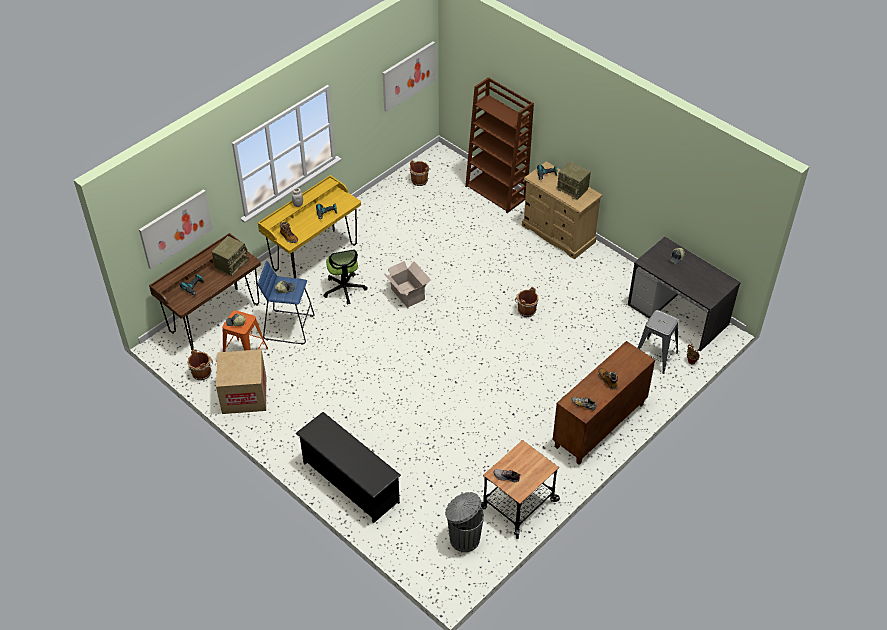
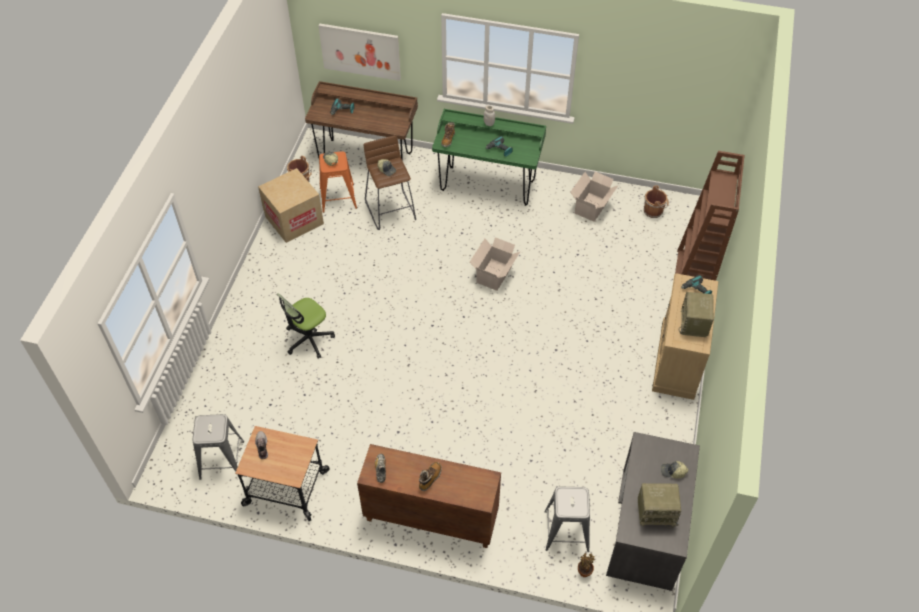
camera: 60 degrees right, 5 degrees up
(231, 264) = (386, 120): radio -> radio (656, 512)
(288, 327) = (391, 210): blue stool -> brown stool
(315, 257) = (487, 185): yellow desk -> green desk
(344, 289) = (465, 225): office chair -> office chair (308, 339)
(350, 482) = (240, 341): black shoe rack -> none
(387, 209) = (592, 206): none -> cardboard box
(408, 76) = (697, 99): picture -> none
(463, 538) = (222, 460): grey trash can -> grey stool
(525, 310) = (544, 380): brown bucket -> none

